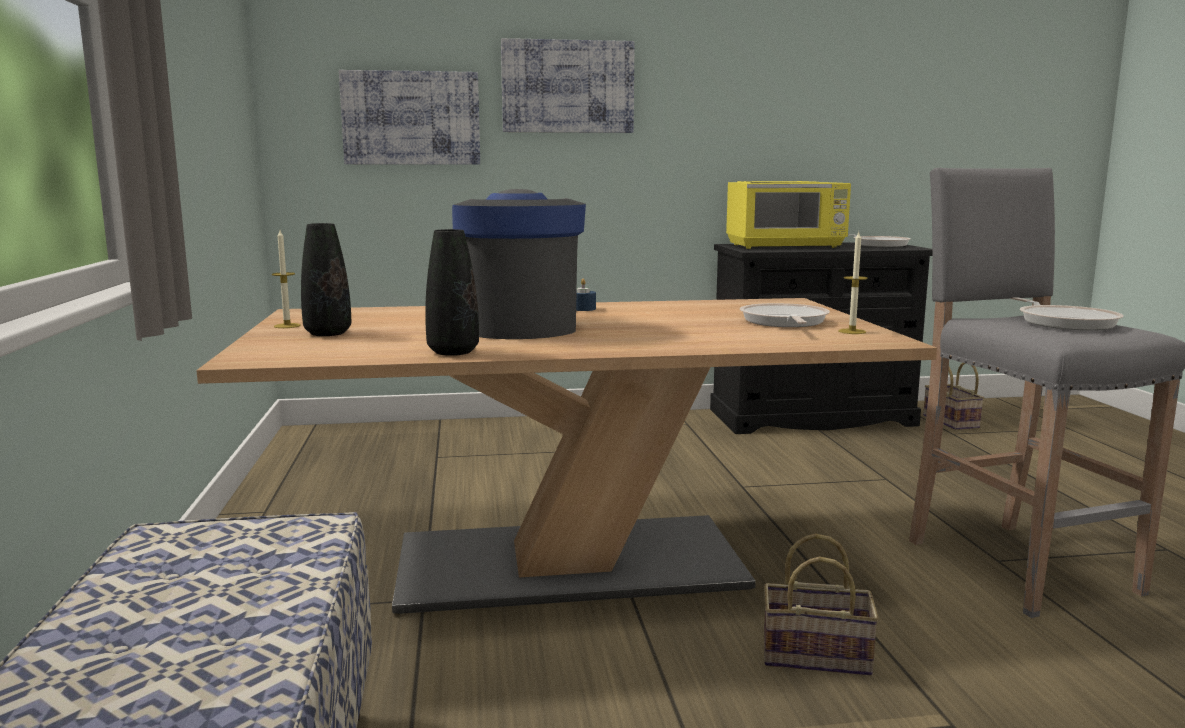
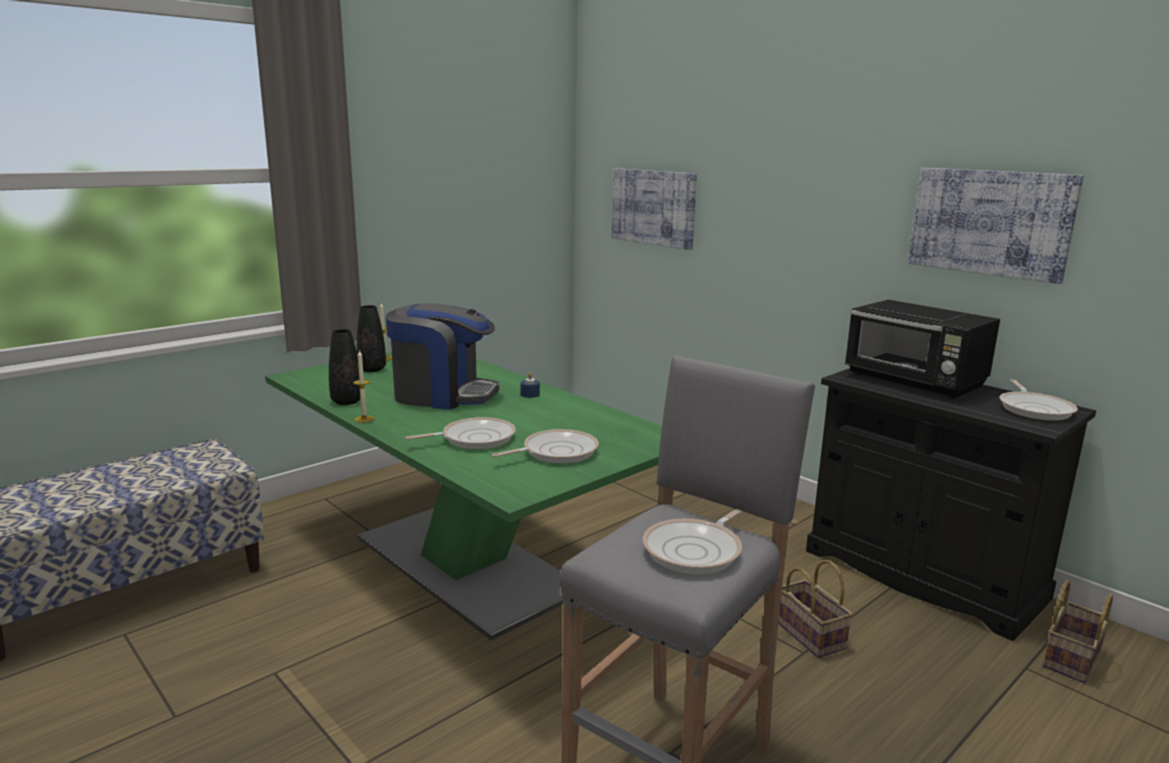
camera: 55 degrees right, 5 degrees up
(517, 326) = (443, 395): coffee machine -> coffee machine turned 60 degrees clockwise
(568, 87) = (760, 189): picture -> picture (990, 222)
(568, 564) = (466, 565): beige dining table -> green dining table
(701, 333) = (474, 438): none -> frying pan
(786, 246) = (915, 382): yellow microwave -> black microwave
(818, 655) = (414, 691): basket -> basket (812, 635)
(852, 331) = (542, 478): candle -> candle (364, 419)

